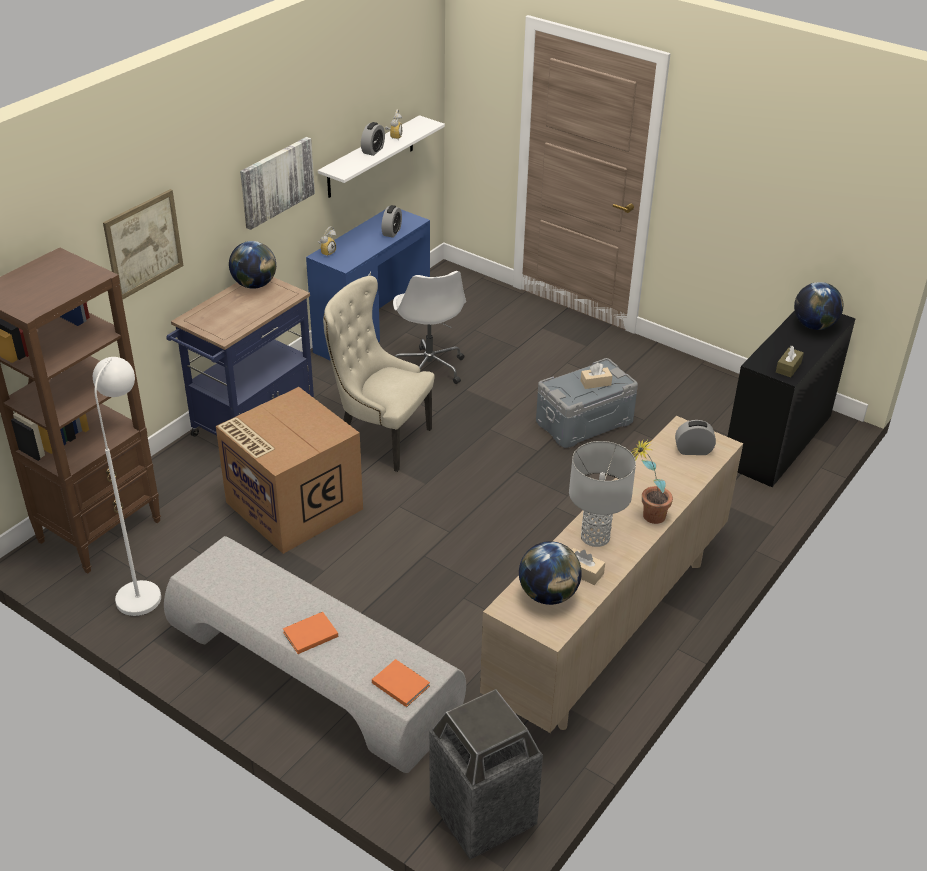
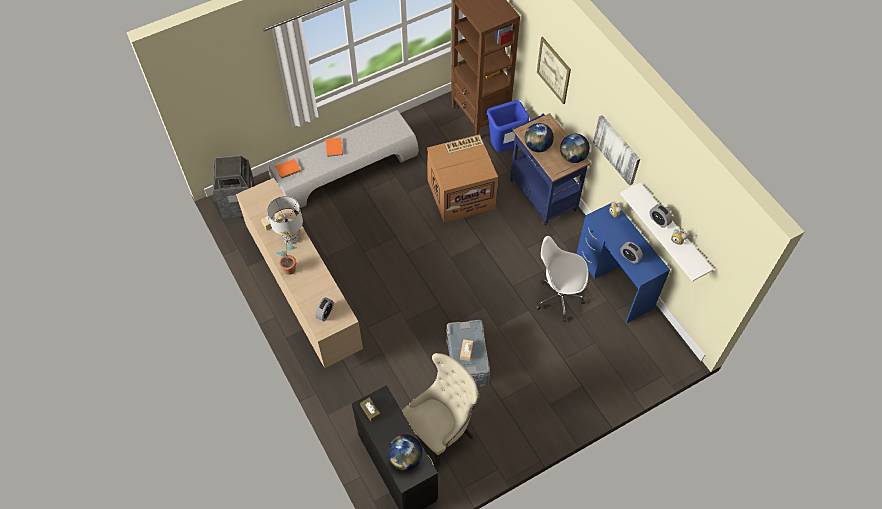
camera: 115 degrees right, 20 degrees up
(144, 590) = (430, 124): white floor lamp -> none
(170, 483) = (504, 148): none -> blue trash can
(381, 440) = (498, 249): beige chair -> beige chair (440, 431)
(548, 595) = (267, 204): globe -> globe (537, 146)

